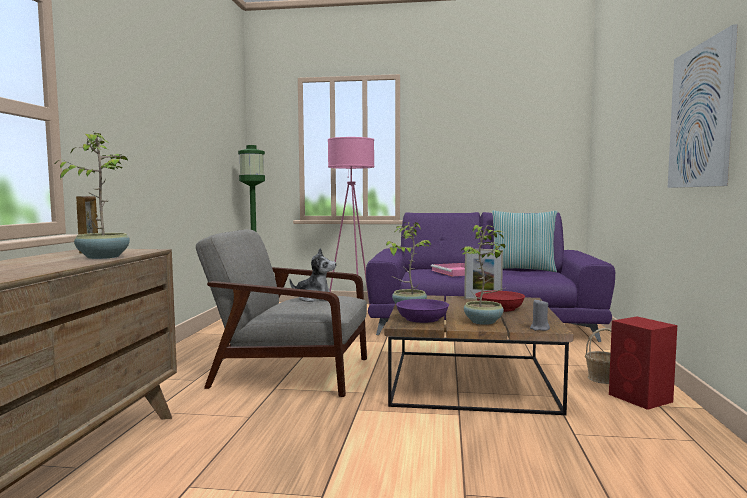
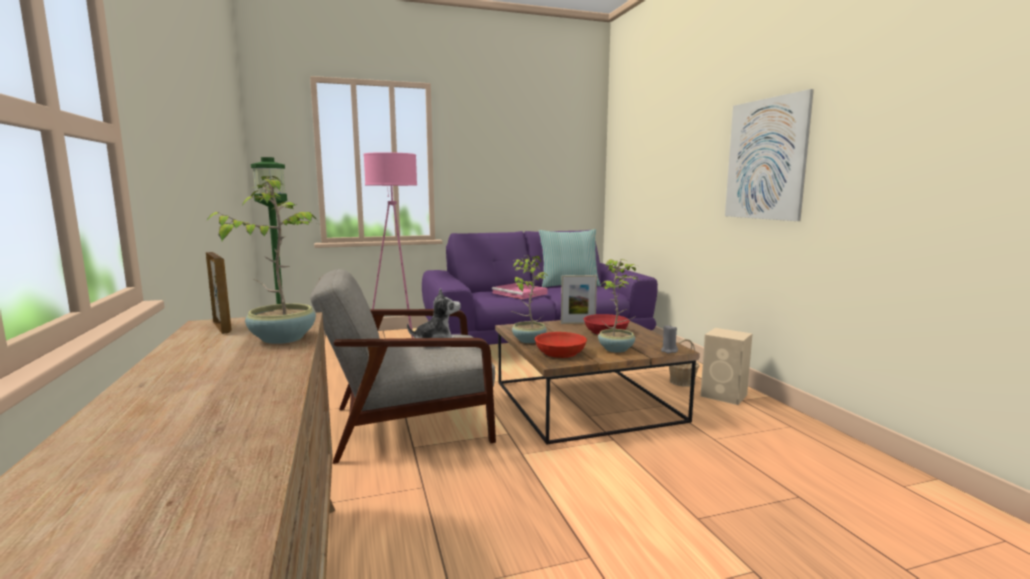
camera: 25 degrees left, 5 degrees up
(422, 318) = (560, 352): purple bowl -> red bowl
(641, 398) = (725, 396): red speaker -> beige speaker

